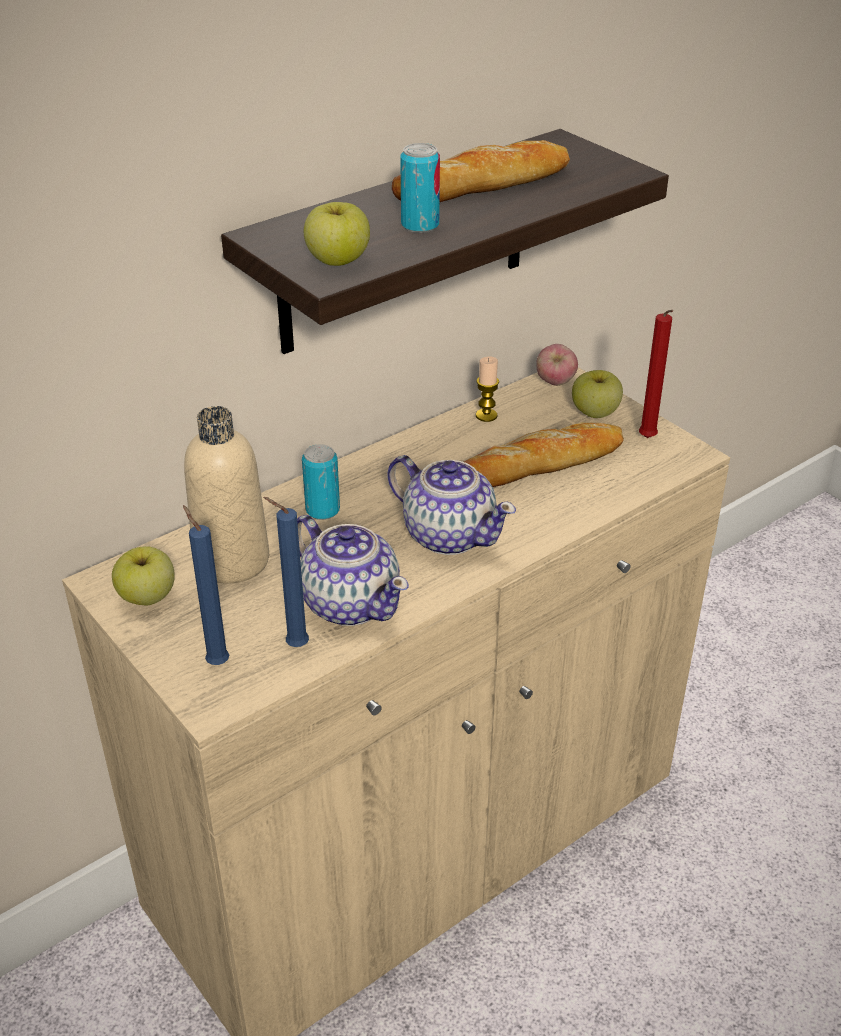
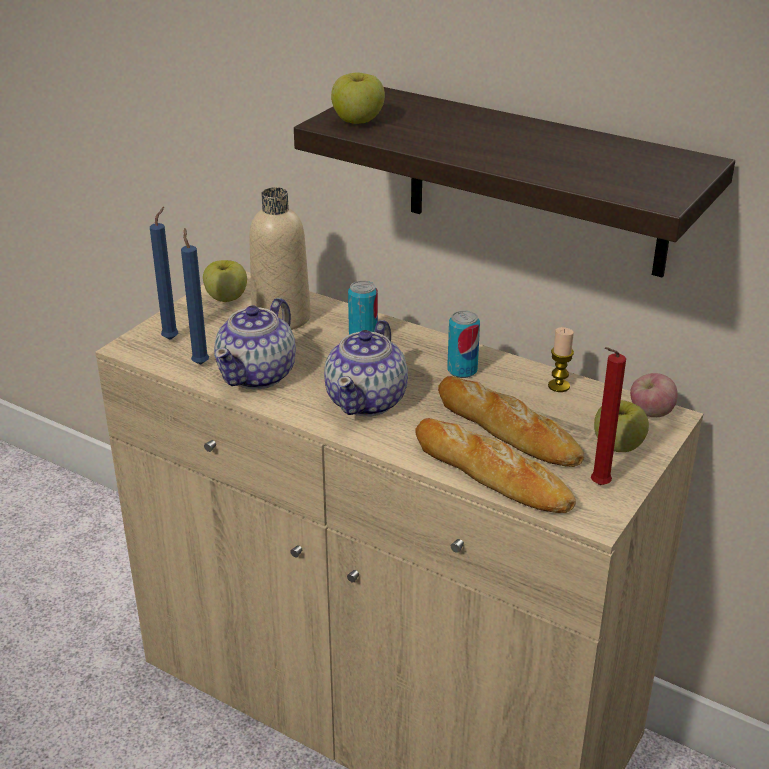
camera: 70 degrees right, 5 degrees down
(420, 225) = (446, 136): can -> can (462, 370)
(484, 184) = (555, 146): bread -> bread (491, 474)

